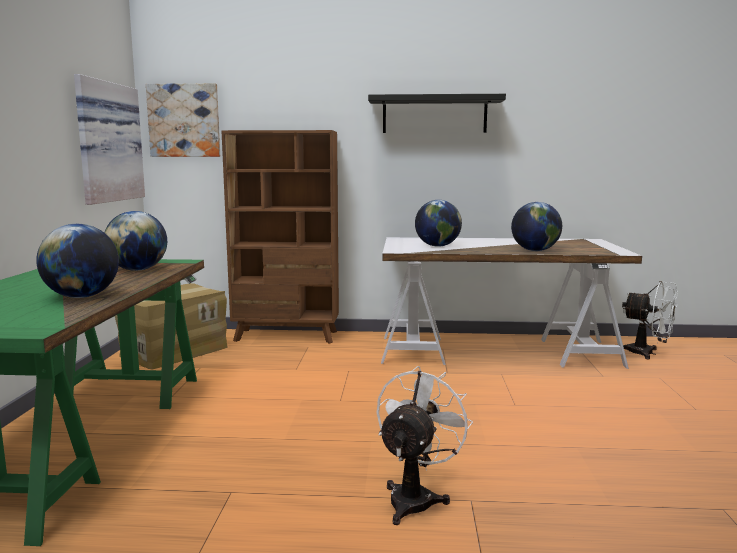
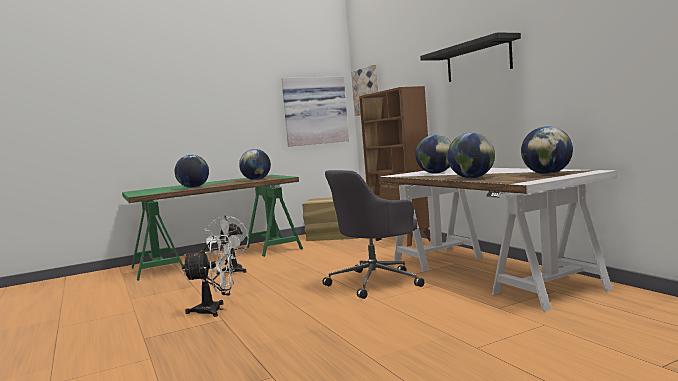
camera: 60 degrees right, 5 degrees down
(447, 389) = (375, 282): none -> grey office chair
(574, 244) = (547, 174): none -> globe
(647, 353) = (620, 310): white fan -> white fan (232, 272)

